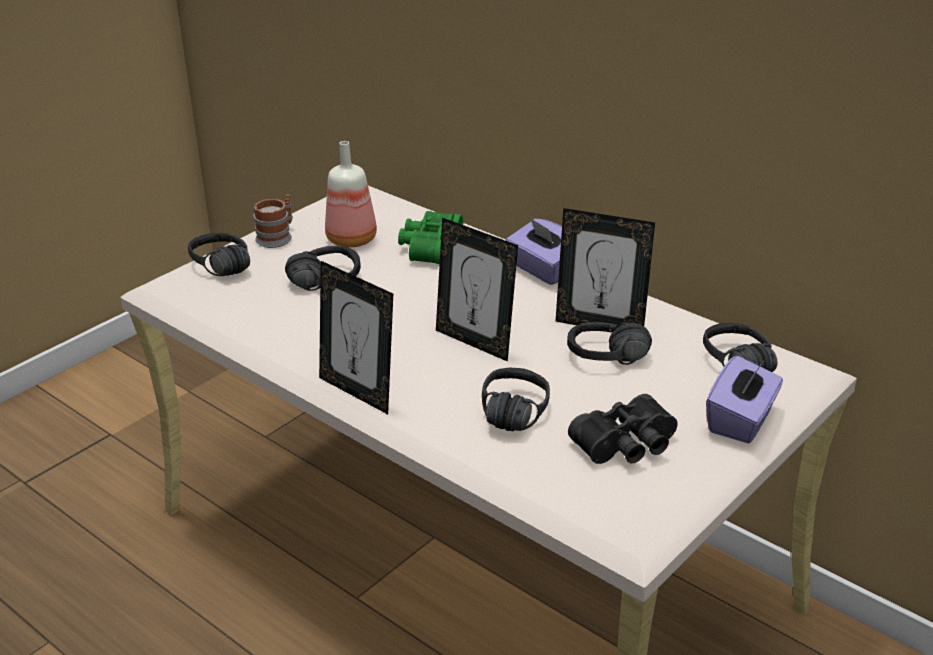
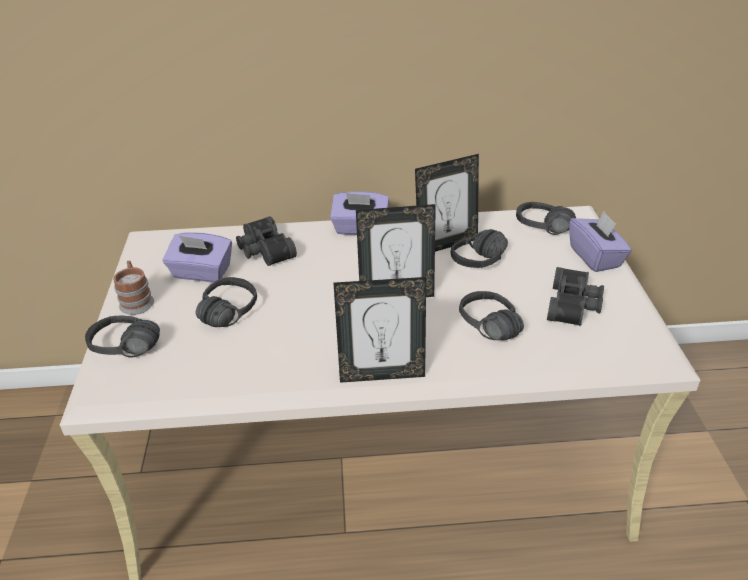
camera: 45 degrees left, 5 degrees up
(353, 240) = (201, 273): bottle -> purple tissue box
(428, 247) = (263, 251): green binoculars -> black binoculars

